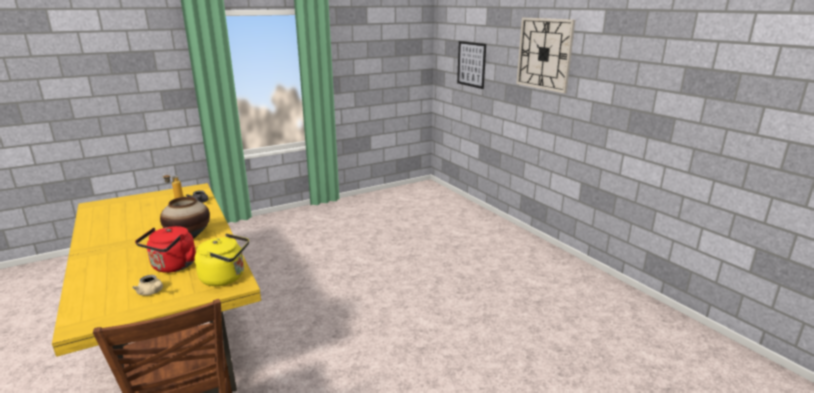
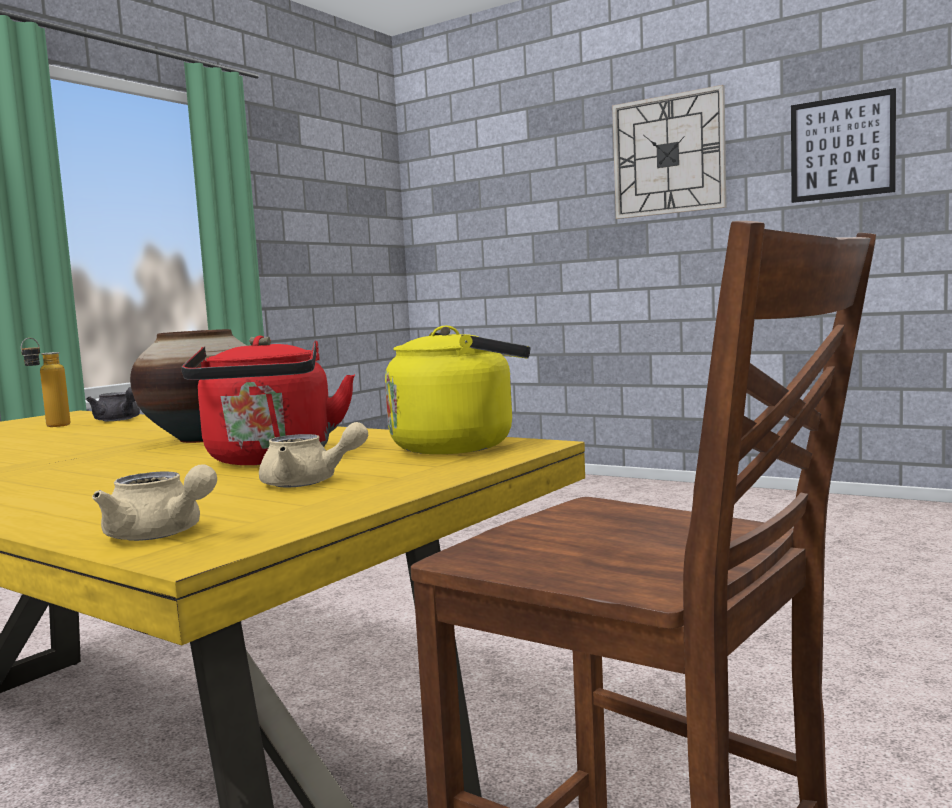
camera: 25 degrees left, 15 degrees down
(81, 315) = (160, 535): none -> beige teapot
(471, 64) = (502, 213): picture -> picture (842, 147)

